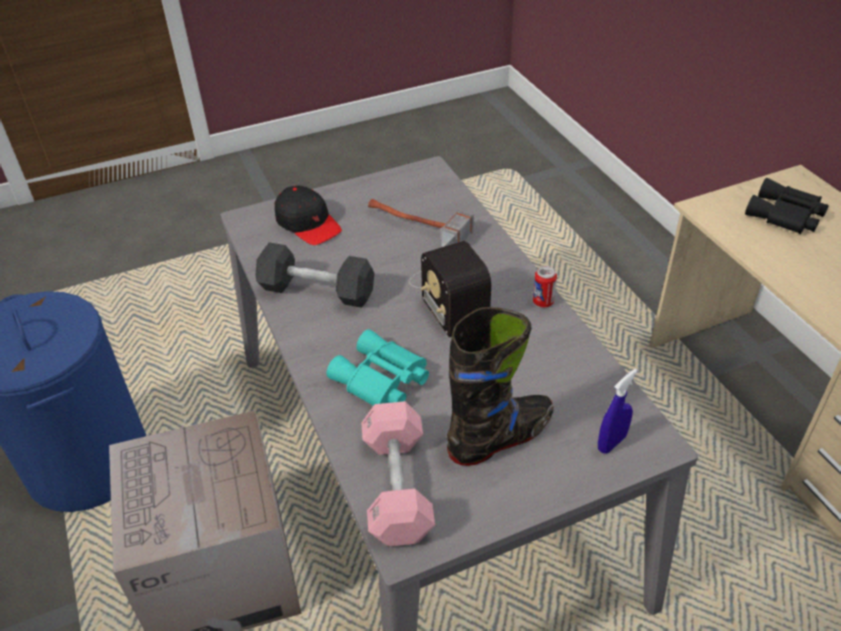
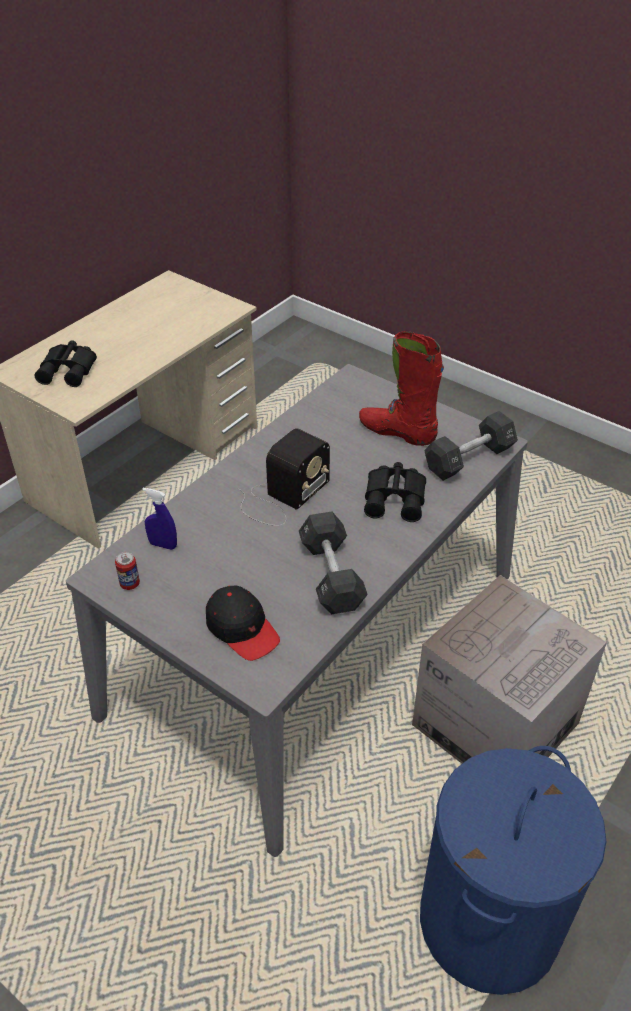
camera: 120 degrees left, 0 degrees up
(308, 223) = (242, 629): black cap -> black cap turned 120 degrees clockwise
(381, 381) = (396, 498): turquoise binoculars -> black binoculars
(397, 486) = (469, 459): pink dumbbell -> black dumbbell
(413, 230) = (208, 549): hammer -> none
(500, 438) = (397, 431): black boot -> red boot
(543, 302) = (257, 449): can -> can (130, 584)
(611, 443) = (364, 392): blue spray bottle -> blue spray bottle (163, 545)

